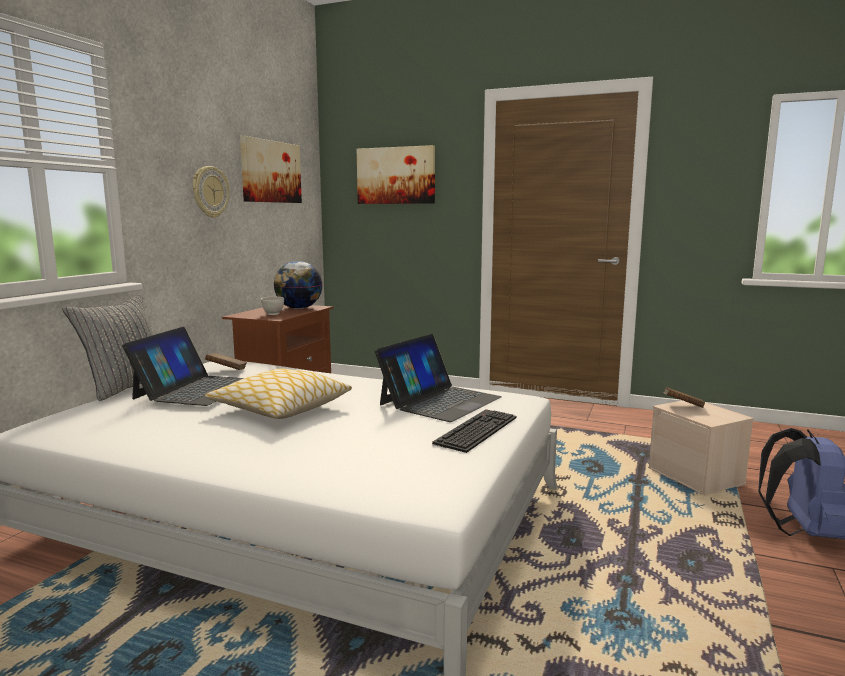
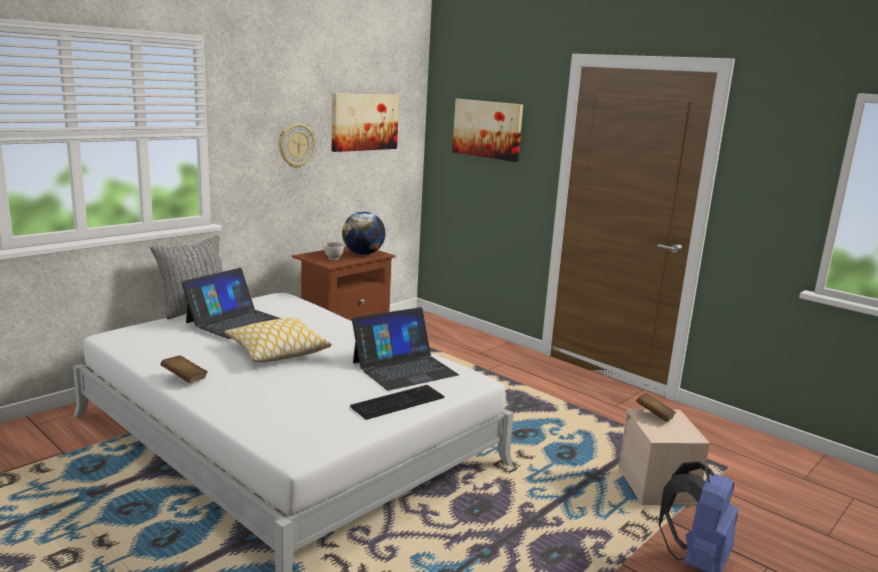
camera: 20 degrees right, 5 degrees up
(226, 371) = (273, 307): brown book -> brown book (184, 378)

